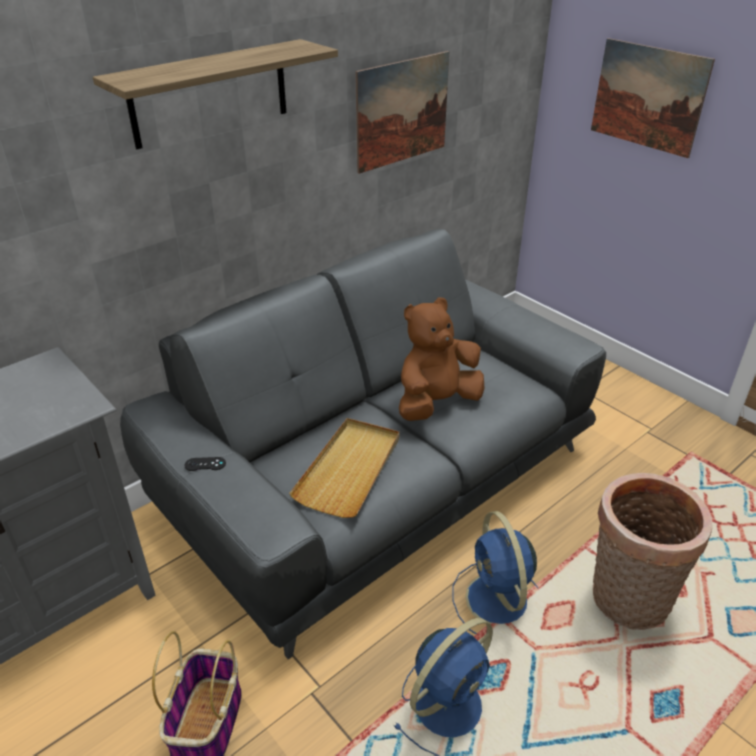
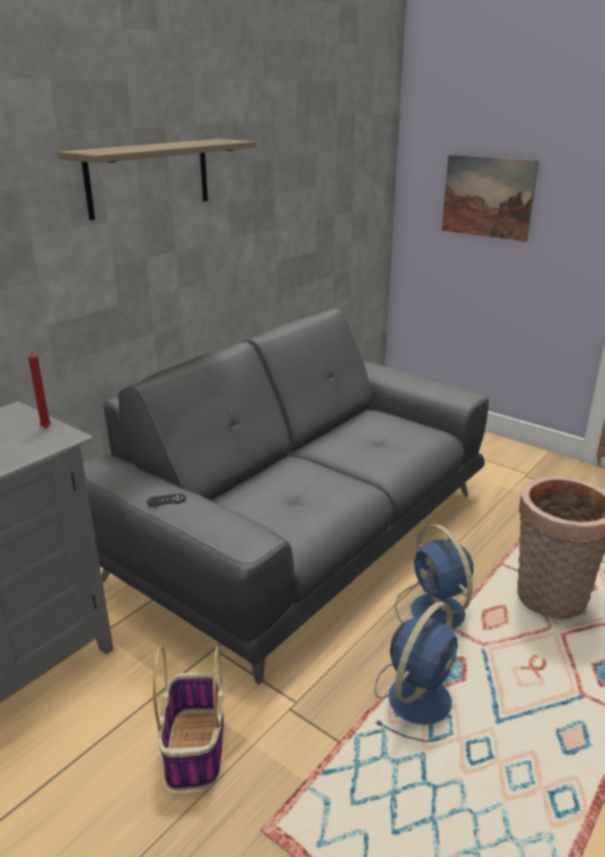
camera: 10 degrees left, 10 degrees down
(72, 389) = (46, 427): none -> red candle
(350, 469) = (295, 501): beige tray -> none
(402, 111) = (294, 210): picture -> none
(436, 403) = (354, 449): brown plush toy -> none

